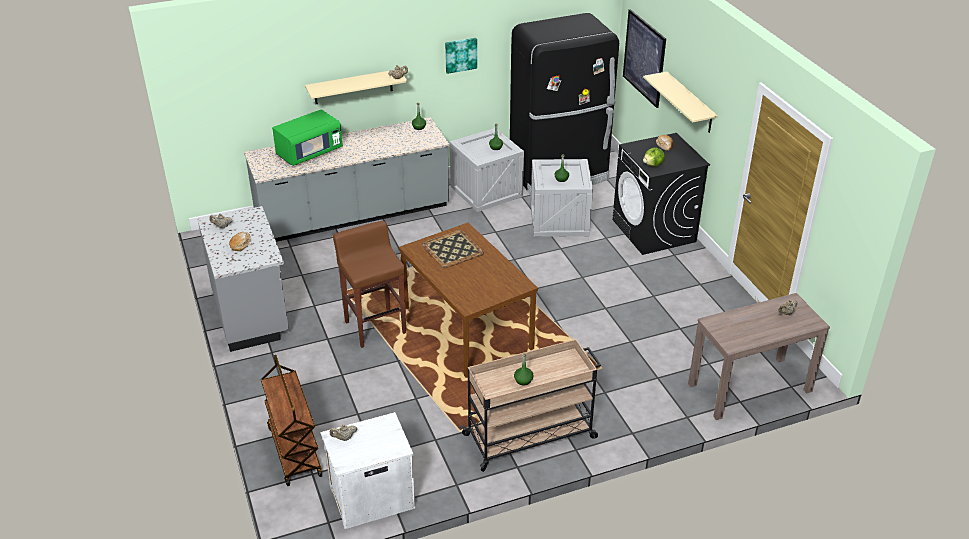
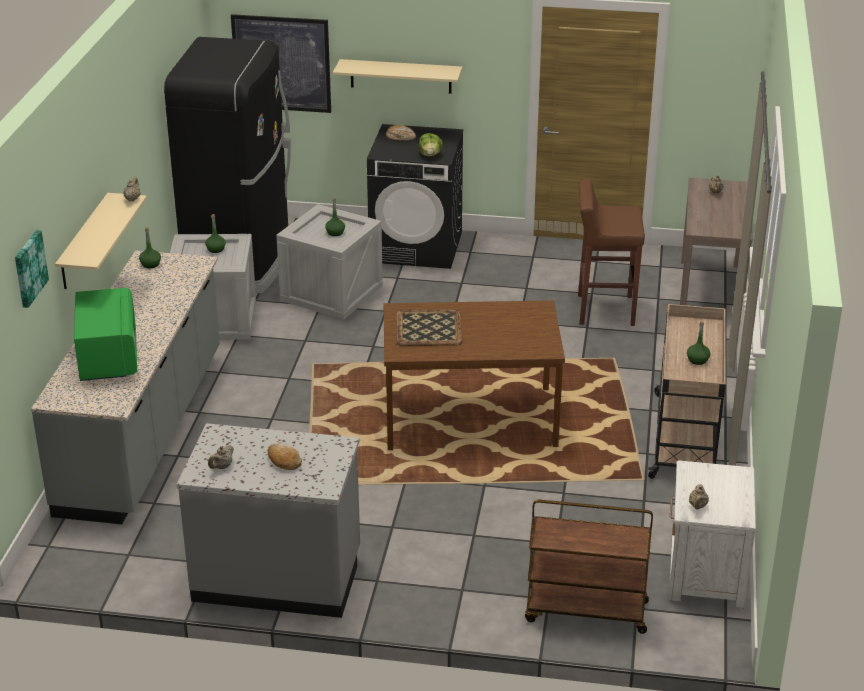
camera: 60 degrees left, 5 degrees down
(375, 327) = (404, 483): brown stool -> brown stool (604, 310)
(460, 54) = (138, 145): picture -> picture (29, 268)

